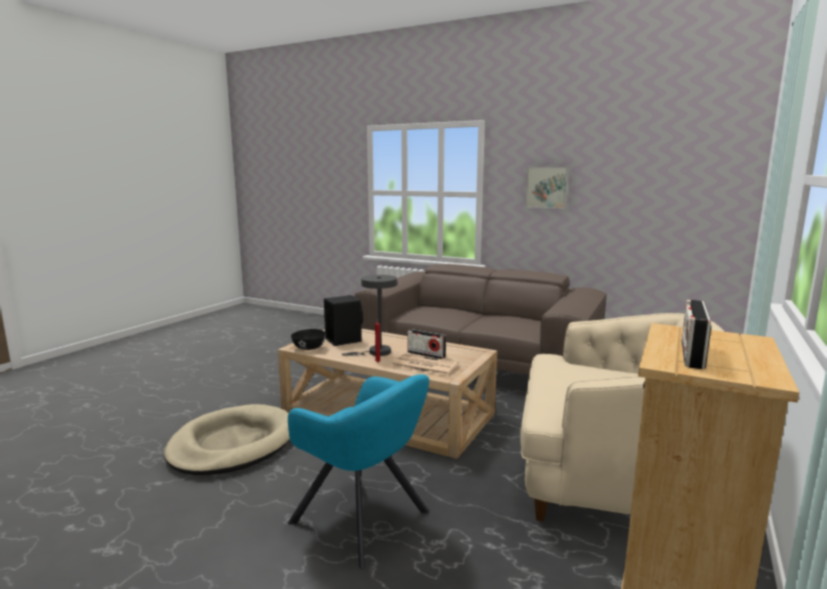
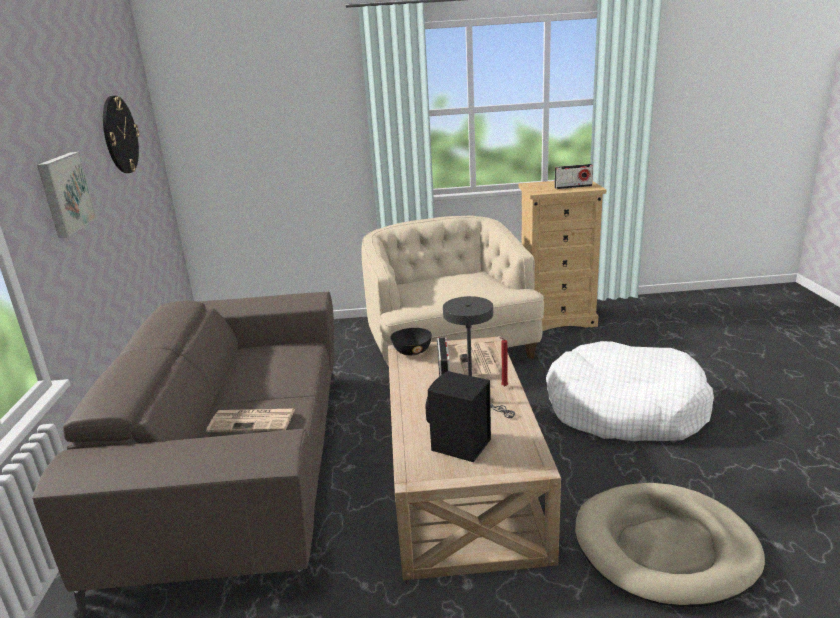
camera: 120 degrees left, 10 degrees up
(309, 348) = (524, 452): black bowl -> black bowl (412, 351)
(364, 519) = (624, 409): turquoise armchair -> white dog bed
(442, 313) = (253, 420): none -> newspaper
(656, 167) = (119, 135): none -> wall clock

